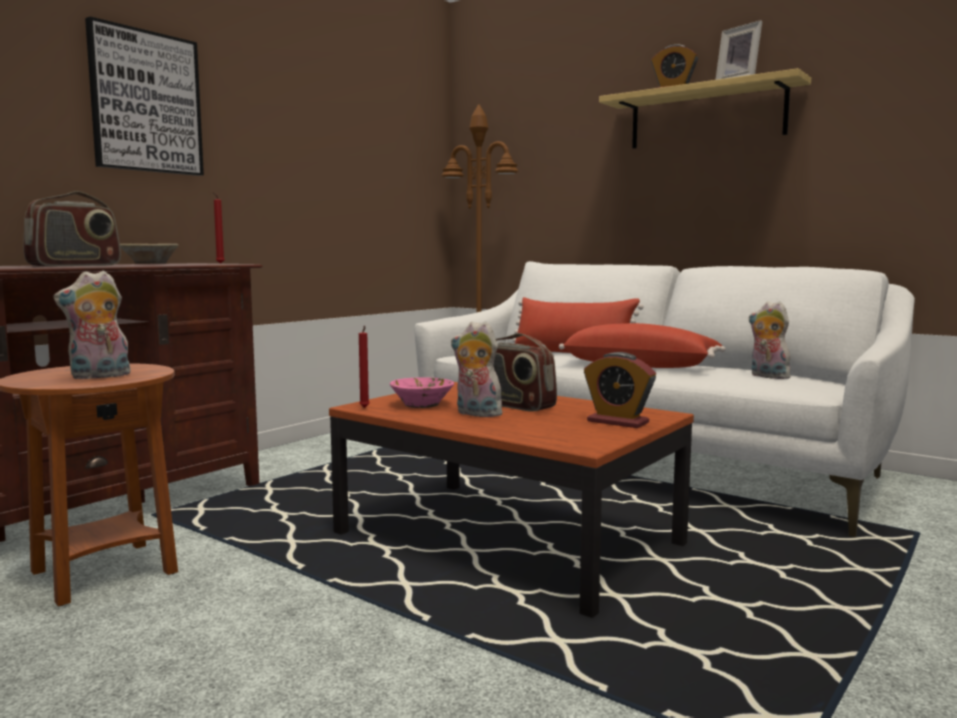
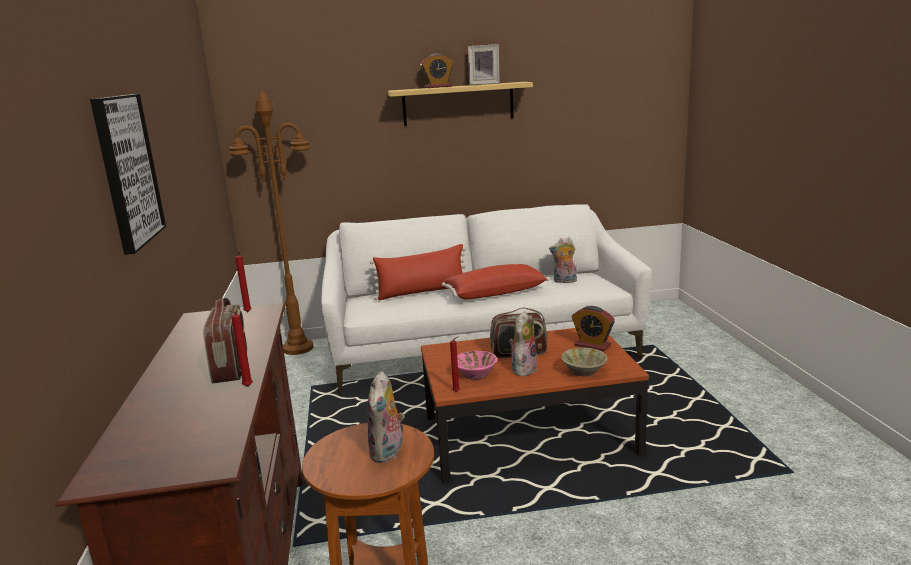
camera: 45 degrees left, 10 degrees up
(29, 266) = (246, 387): none -> red candle
(150, 263) = (187, 333): beige bowl -> beige bowl (584, 371)
(476, 414) = (523, 369): plush toy -> plush toy turned 135 degrees clockwise
(618, 422) = (592, 345): alarm clock -> alarm clock turned 45 degrees clockwise

